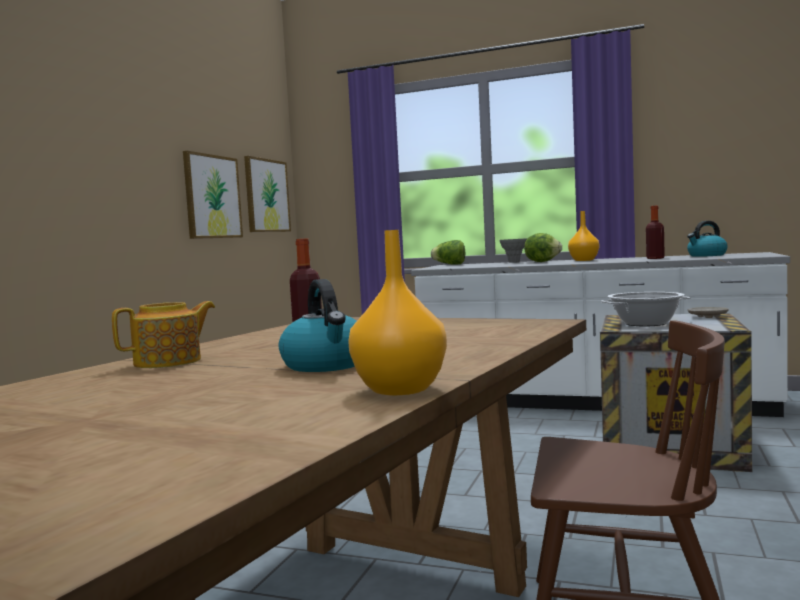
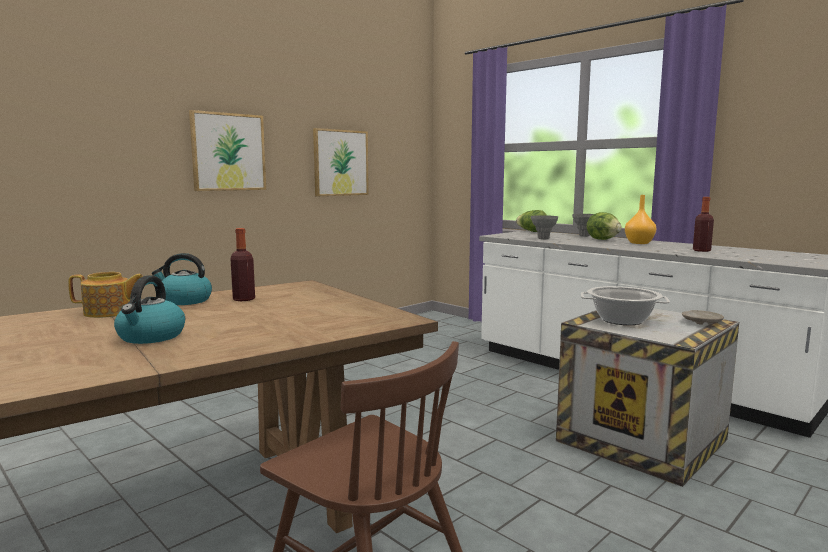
camera: 25 degrees right, 5 degrees up
(266, 196) = (400, 160): picture -> picture (228, 152)
(399, 390) = (103, 372): orange vase -> none
(486, 265) = (543, 238): none -> grey vase
(706, 255) = (763, 253): kettle -> kettle (184, 301)

